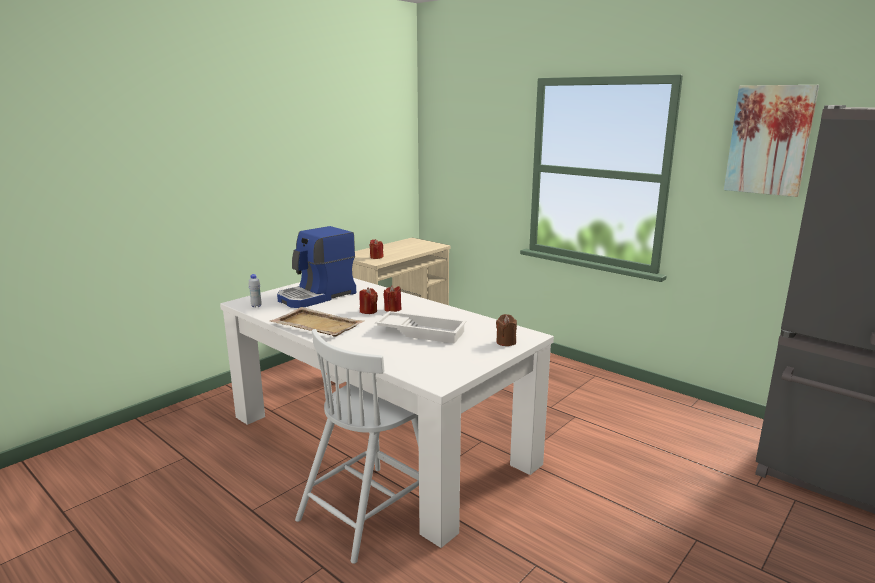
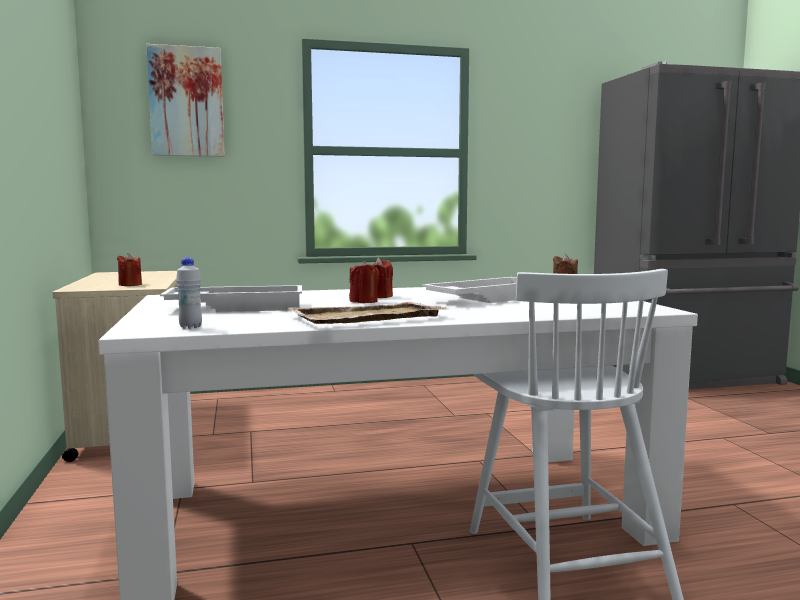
camera: 55 degrees left, 10 degrees down
(317, 296) = (237, 307): coffee machine -> white tray
(769, 140) = (548, 112): picture -> picture (186, 102)

